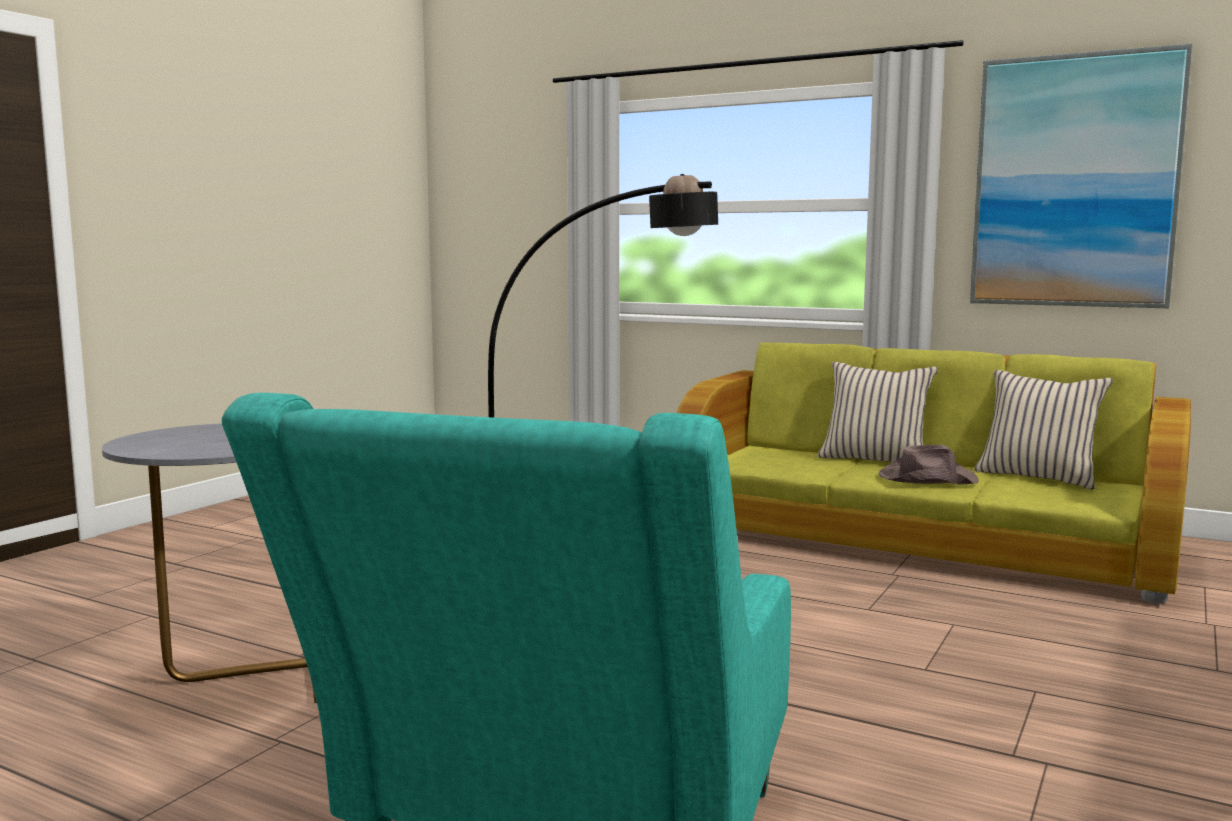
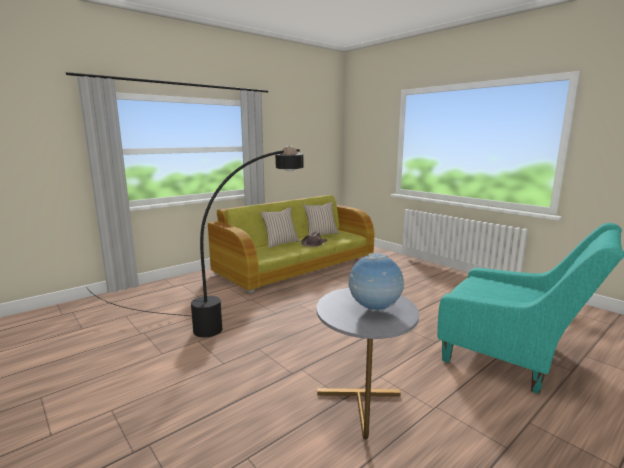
camera: 70 degrees left, 5 degrees up
(205, 441) = (374, 310): none -> globe
(1074, 182) = (293, 141): picture -> none

